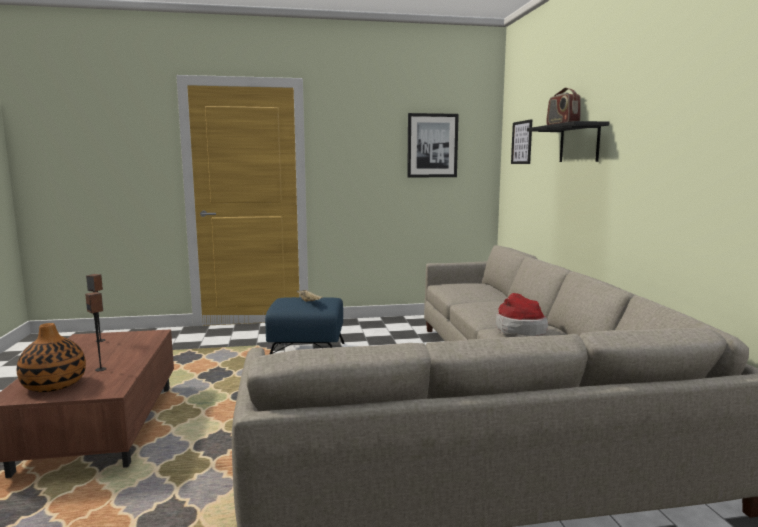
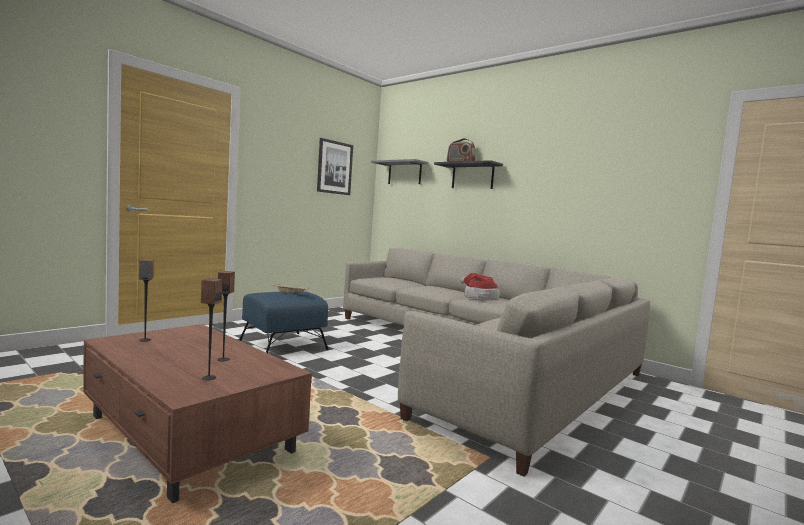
camera: 40 degrees left, 5 degrees down
(54, 385) = (208, 378): vase -> speaker
(522, 142) = (404, 173): picture -> grey shelf

